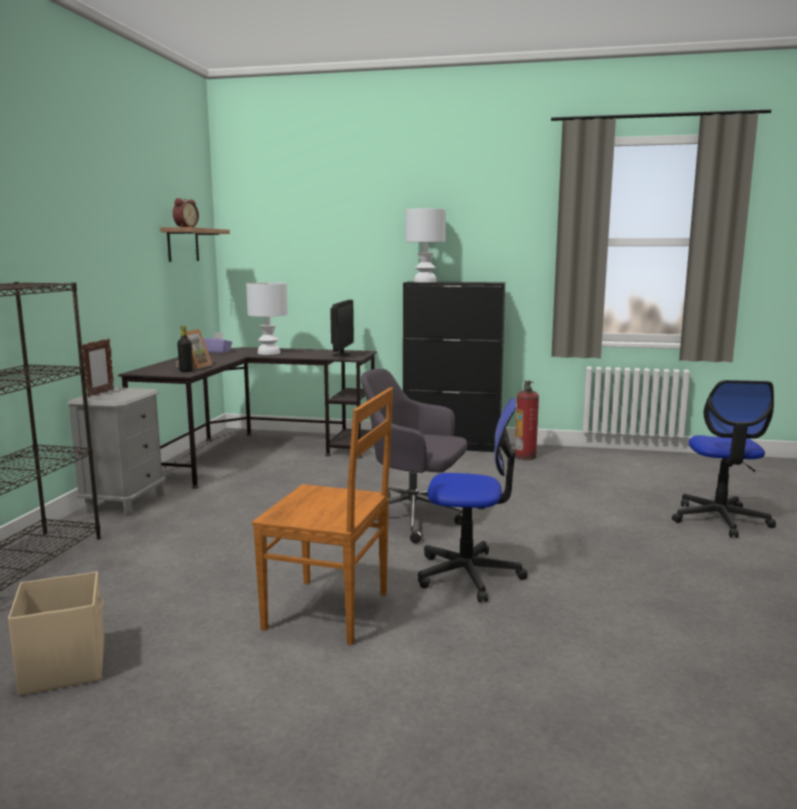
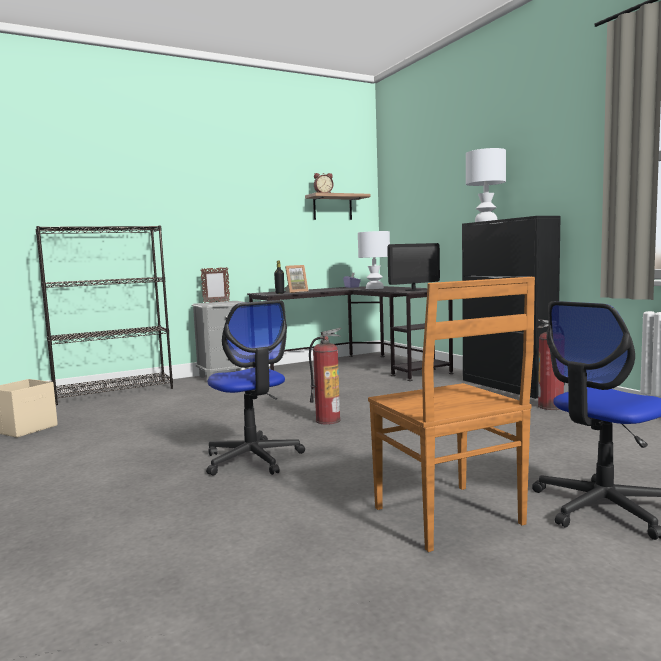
camera: 50 degrees right, 5 degrees down
(330, 611) = (142, 447): brown chair -> brown chair (450, 517)
(413, 518) = (328, 420): grey office chair -> fire extinguisher

